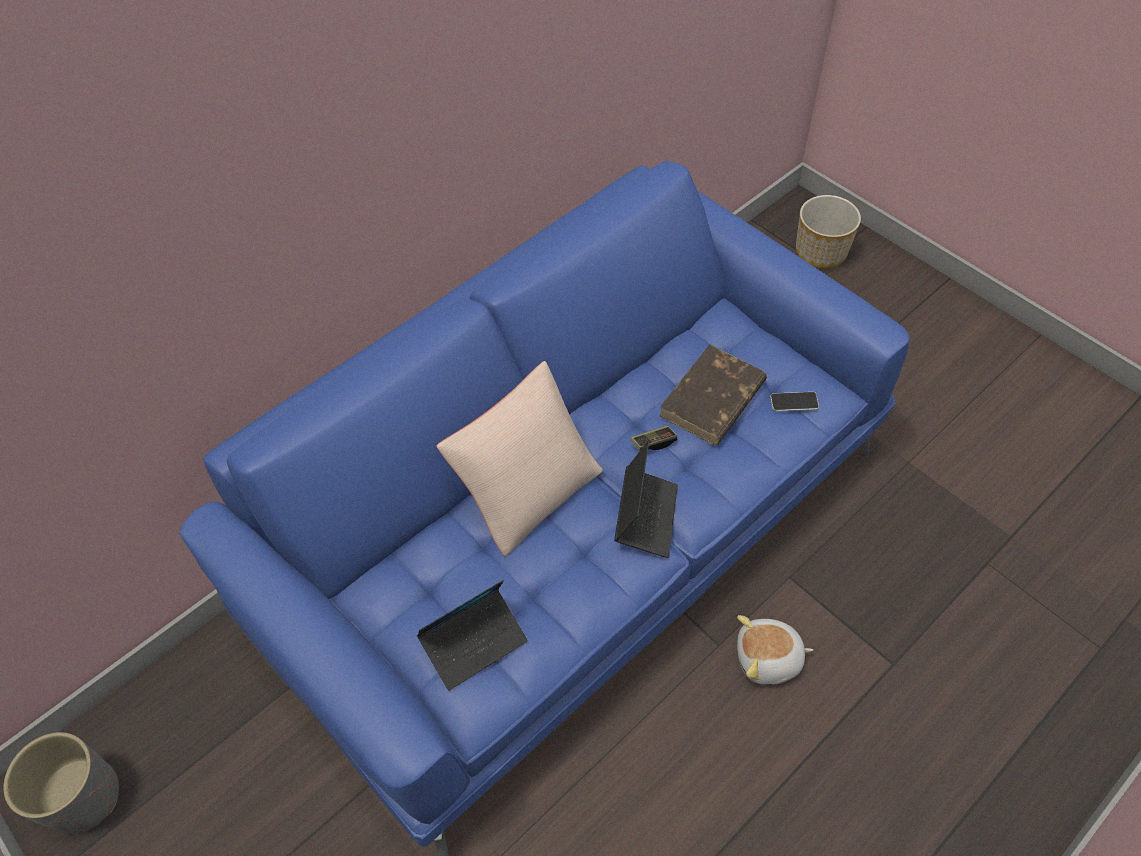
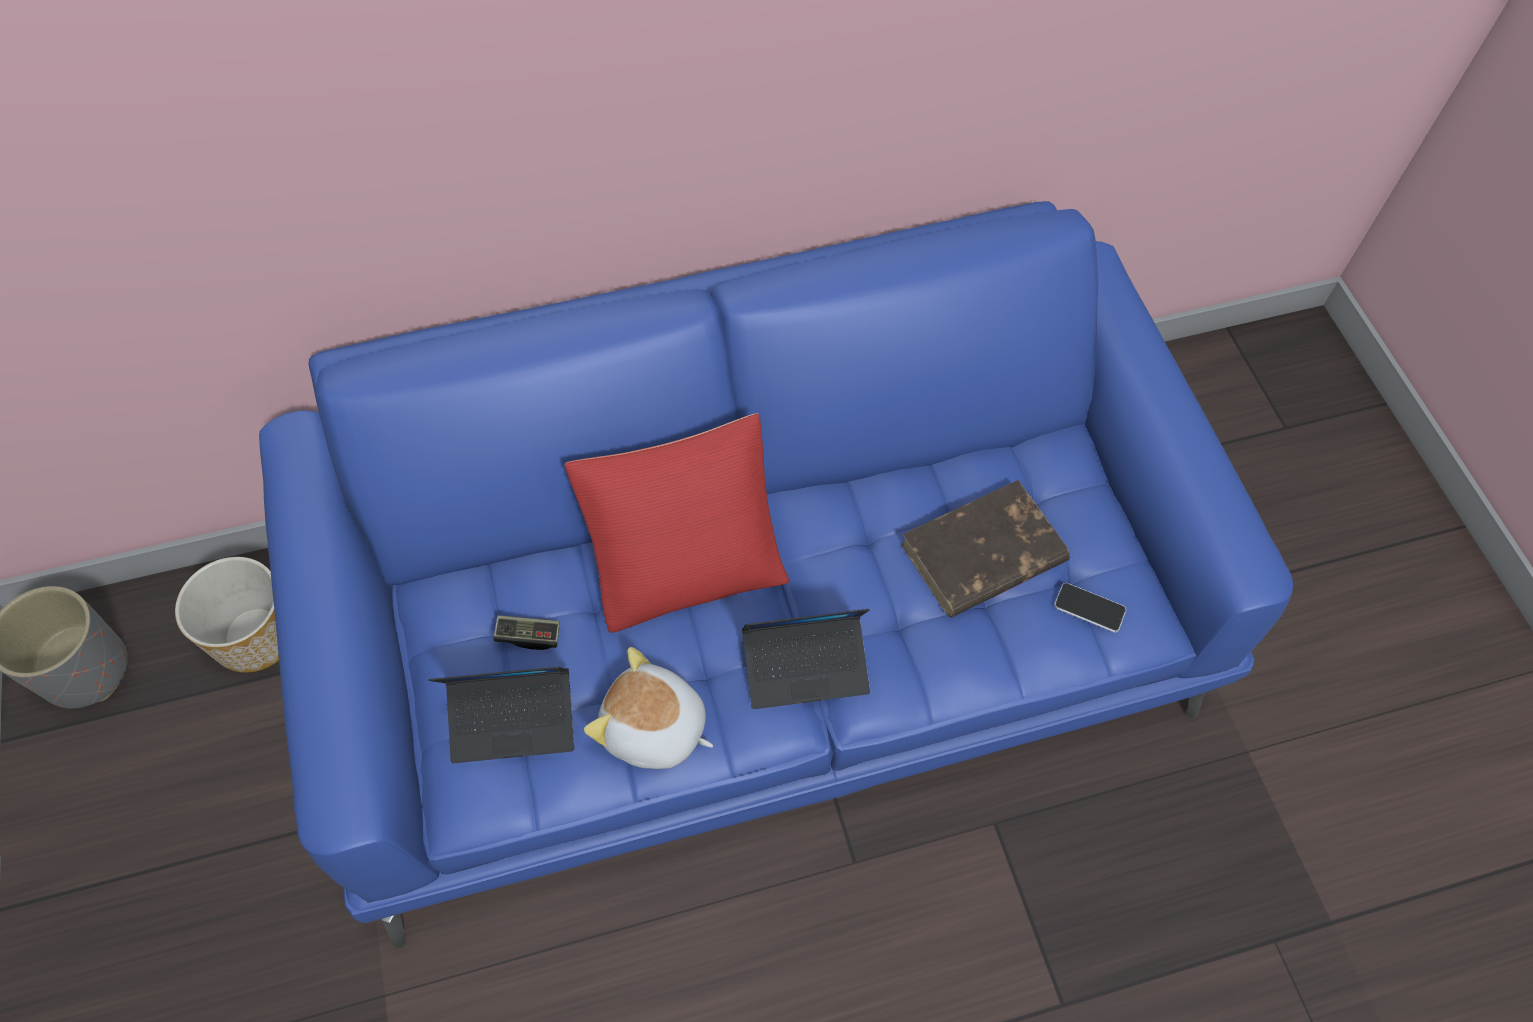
camera: 25 degrees right, 5 degrees up
(528, 489) = (686, 562): beige pillow -> red pillow
(646, 516) = (806, 667): laptop -> laptop turned 45 degrees clockwise
(653, 443) = (872, 576): game controller -> game controller (529, 636)
(768, 659) = (905, 913): plush toy -> plush toy (654, 729)
(821, 251) = (1299, 411): planter -> planter (257, 635)

